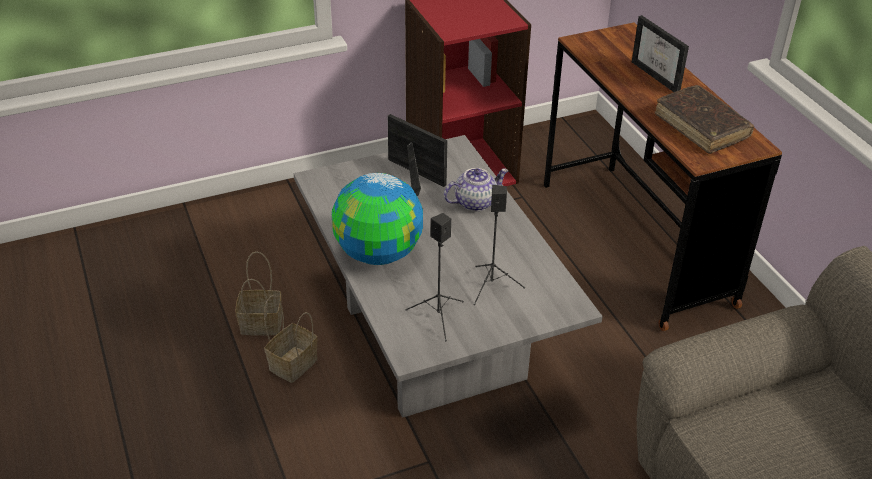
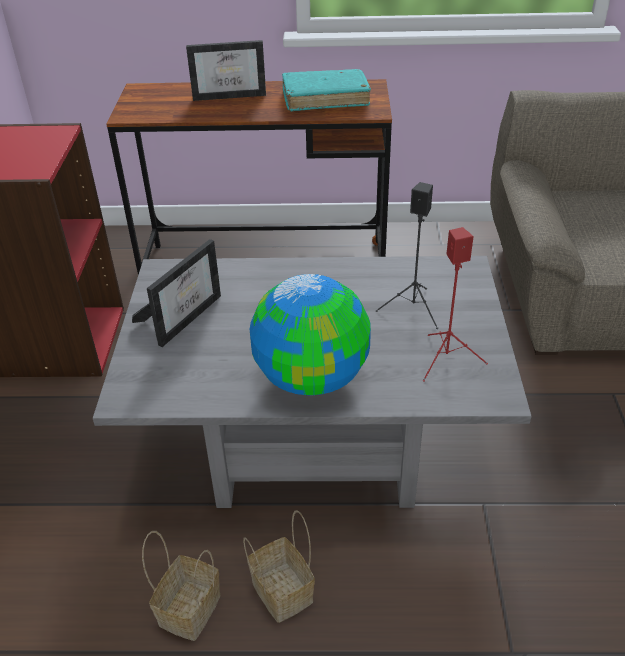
camera: 65 degrees left, 0 degrees up
(411, 175) = (184, 316): picture frame -> picture frame turned 150 degrees clockwise
(438, 317) = (447, 359): black speaker -> red speaker
(475, 202) = (269, 283): teapot -> none
(701, 127) = (325, 98): brown book -> turquoise book

